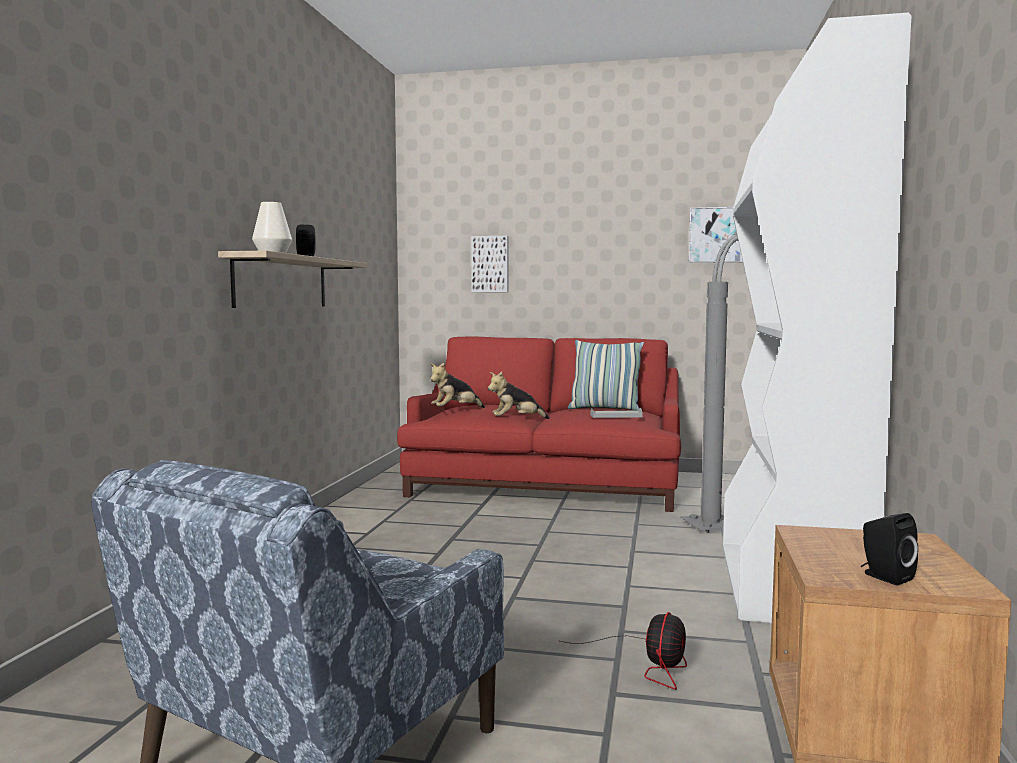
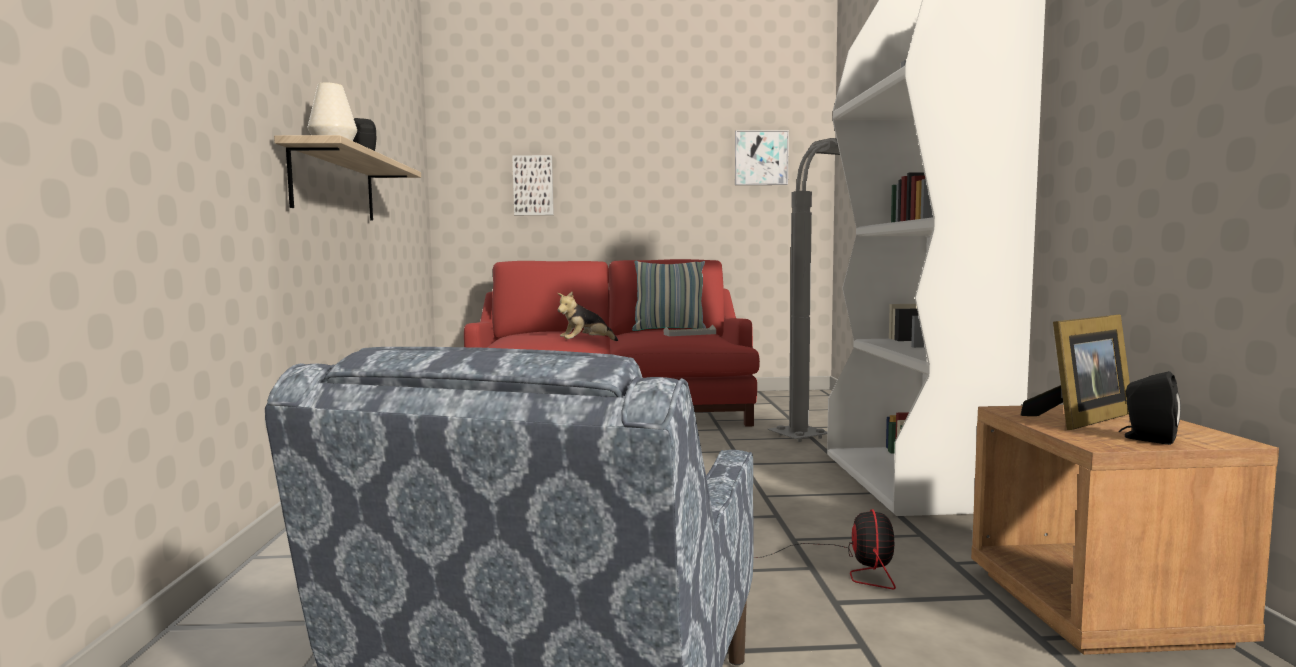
camera: 15 degrees left, 0 degrees up
(455, 410) = (518, 336): plush toy -> none
(856, 548) = (1082, 419): none -> picture frame

